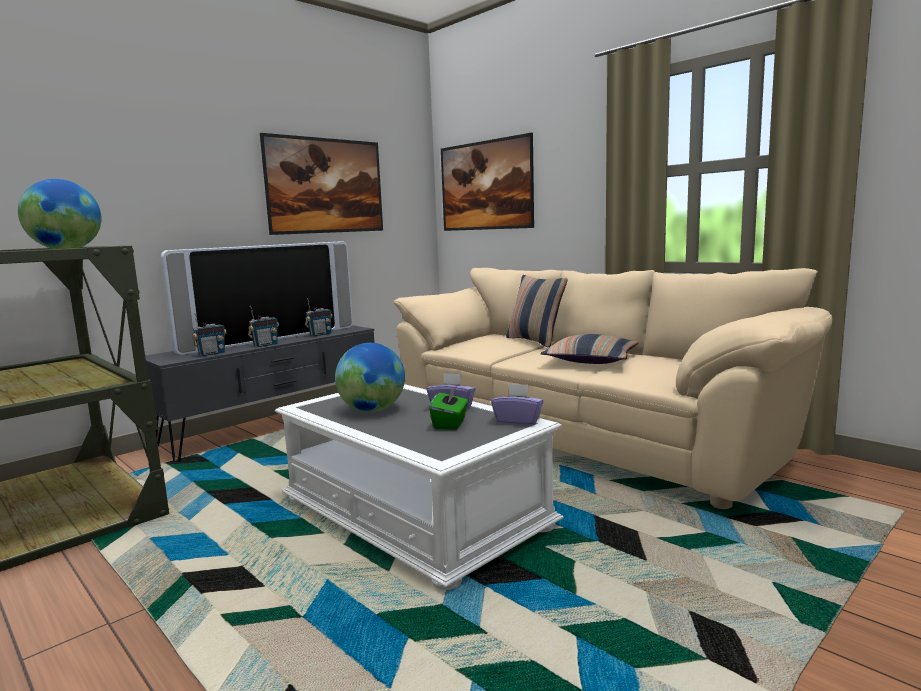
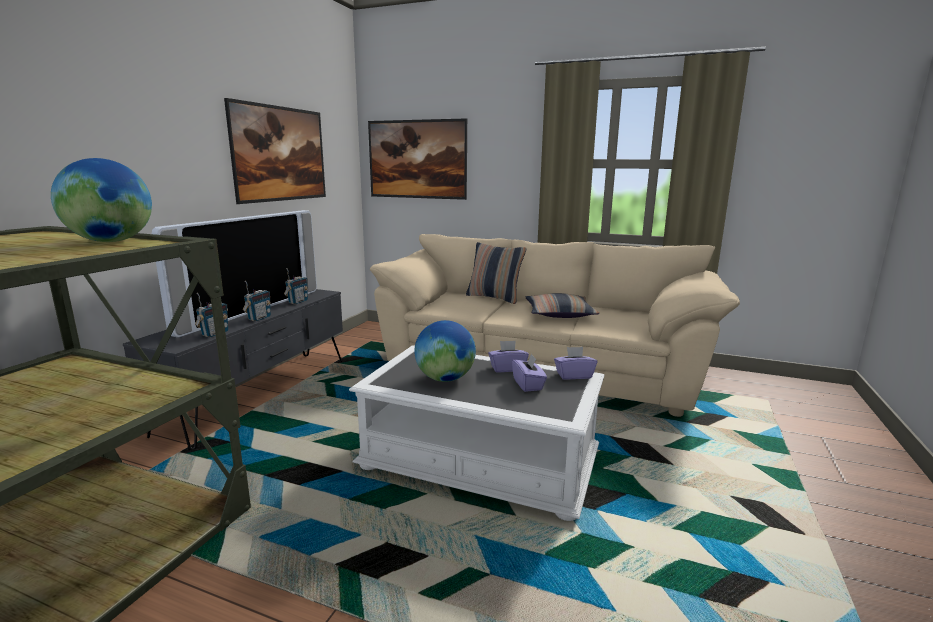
camera: 25 degrees left, 5 degrees up
(450, 424) = (528, 384): green tissue box -> purple tissue box

